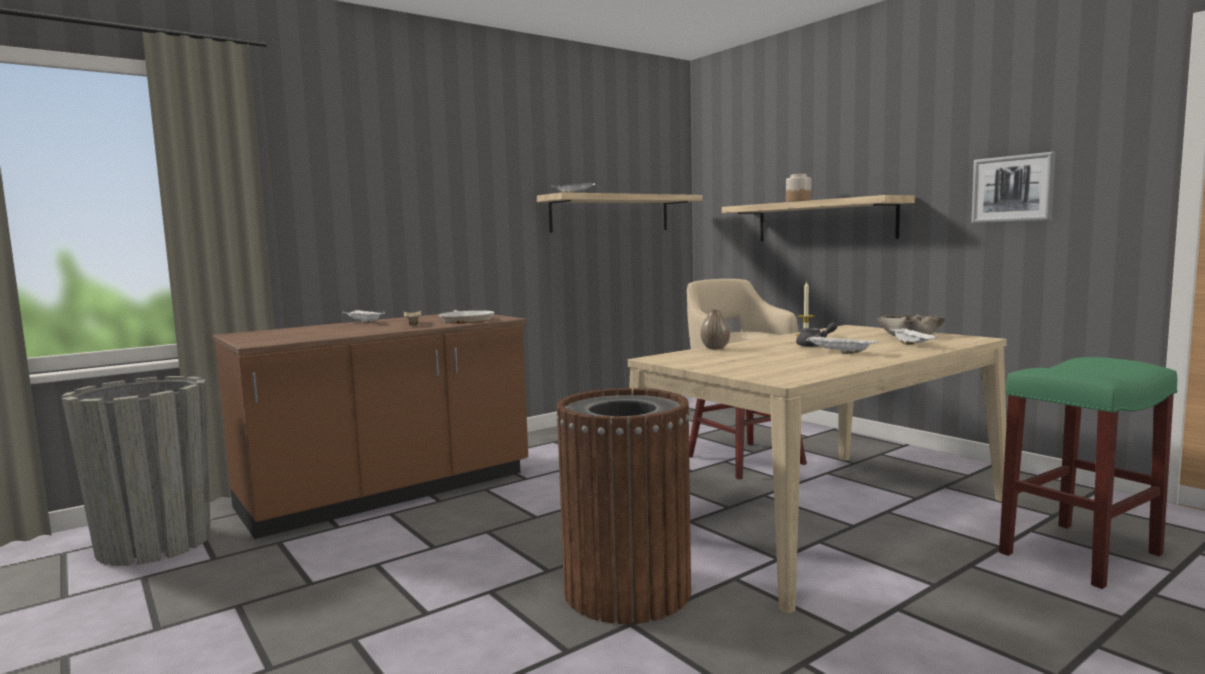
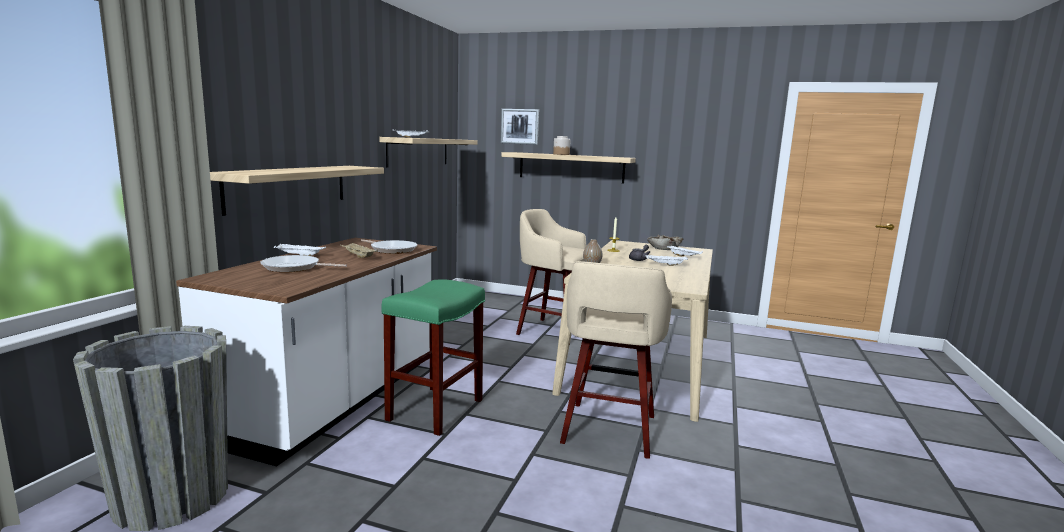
camera: 35 degrees left, 5 degrees up
(325, 330) = (294, 268): none -> frying pan
(388, 492) = (334, 400): brown counter -> white counter
(390, 252) = (289, 187): none -> shelf
(626, 591) = (608, 431): brown trash can -> beige stool
(1012, 189) = (694, 161): picture -> picture (520, 126)
(1080, 554) = (764, 360): green stool -> green stool (435, 410)

